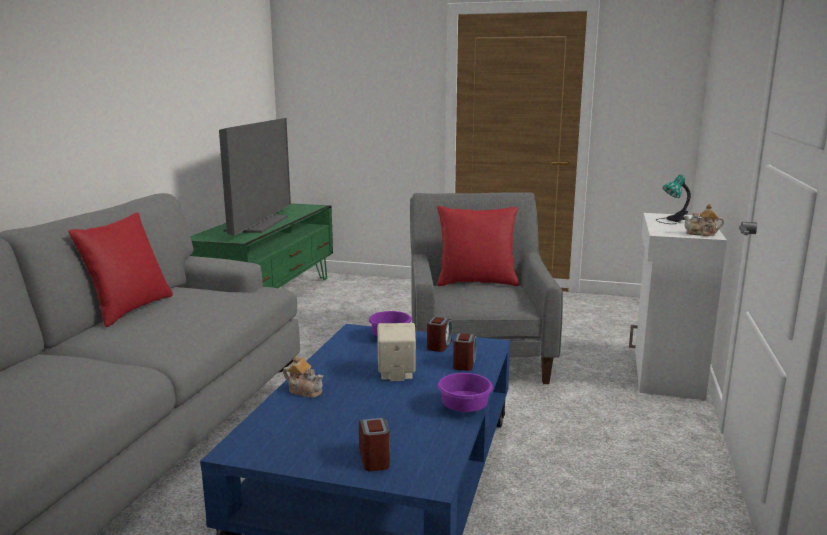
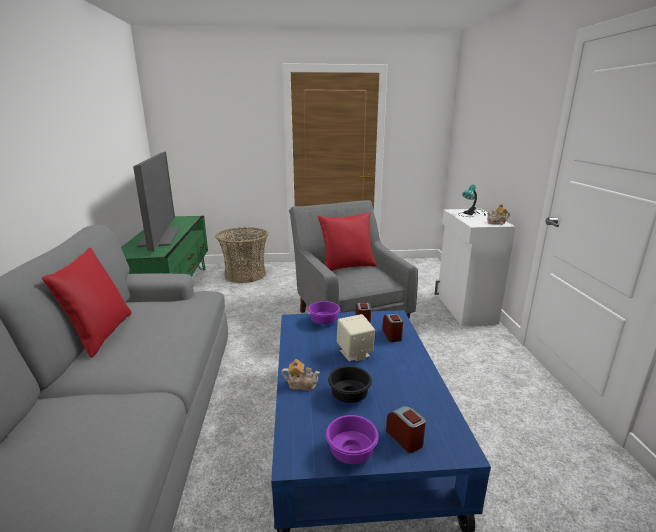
camera: 20 degrees left, 5 degrees up
(351, 410) = (350, 395): none -> black bowl
(372, 291) = (245, 275): none -> basket
(464, 409) = (426, 375): purple bowl -> purple bowl (352, 454)

